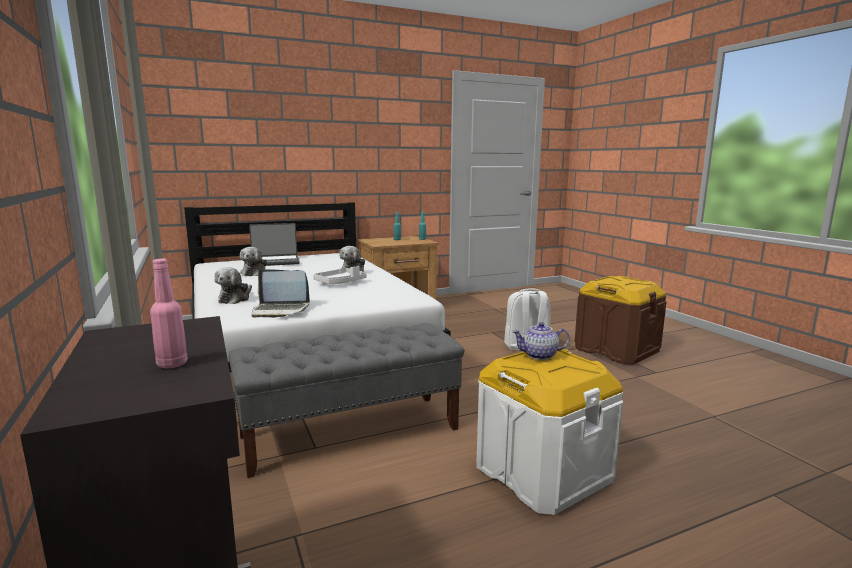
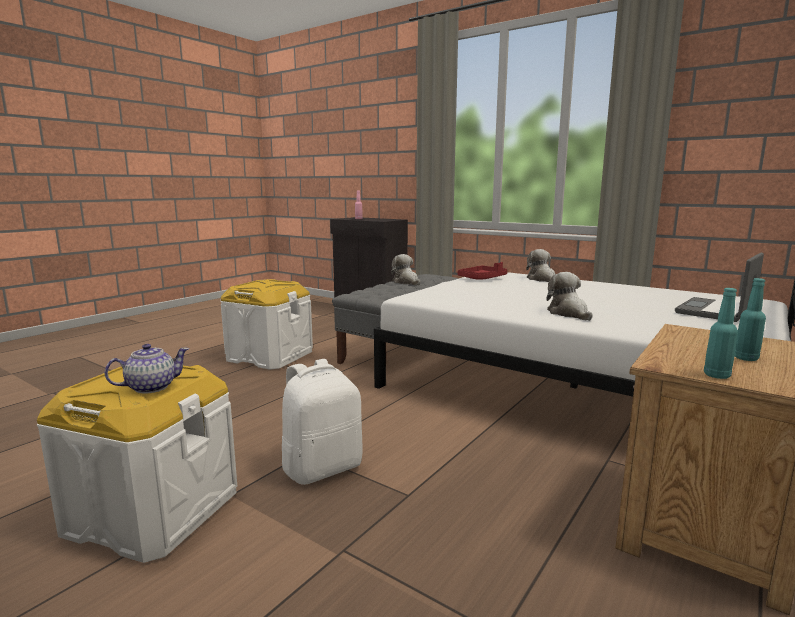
camera: 150 degrees right, 0 degrees up
(254, 273) = (649, 297): plush toy -> plush toy (406, 282)
(280, 310) = (482, 278): laptop -> red tray
(340, 282) = (525, 299): white tray -> none
(540, 355) = (272, 287): teapot -> teapot (151, 387)
(616, 350) = (153, 511): brown storage box -> white storage box

